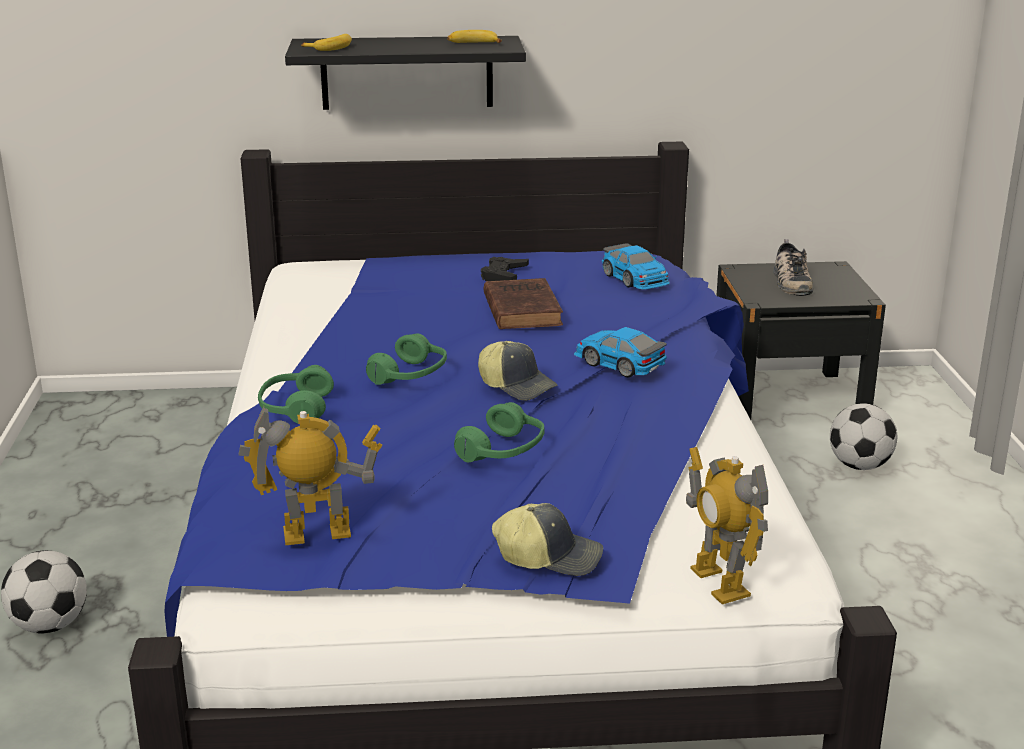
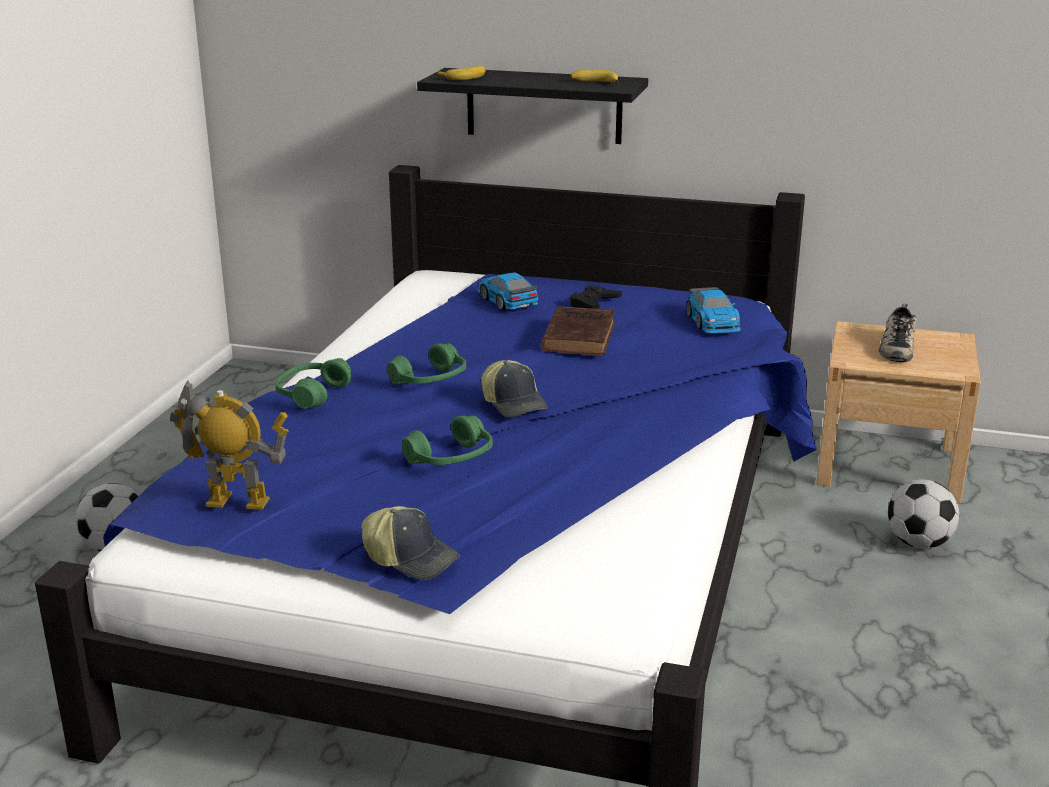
camera: 20 degrees right, 0 degrees up
(619, 363) = (624, 397): toy car -> toy car (507, 301)
(719, 582) = (554, 613): toy robot -> none
(787, 398) = (888, 465): black nightstand -> beige nightstand

